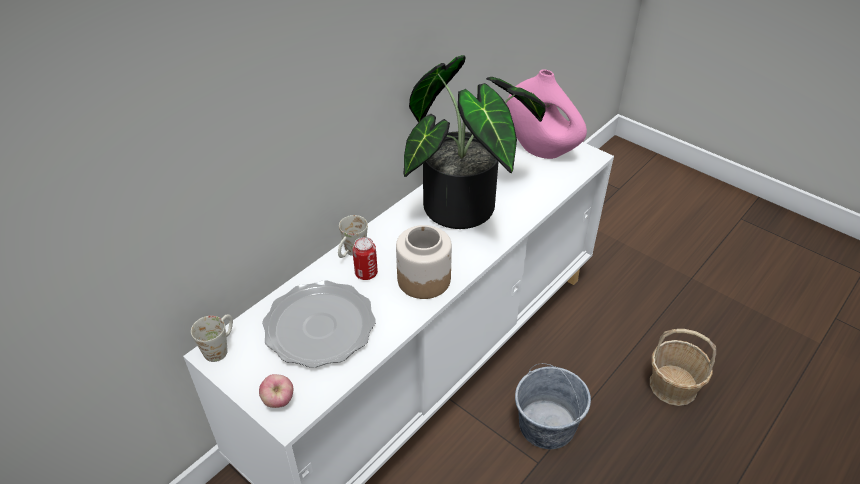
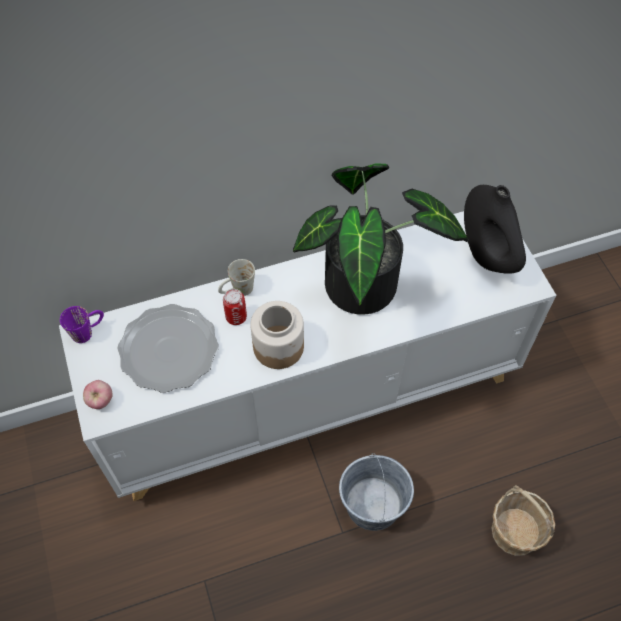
camera: 30 degrees right, 15 degrees up
(220, 347) = (88, 331): white mug -> purple mug
(541, 150) = (487, 255): pink vase -> black vase

